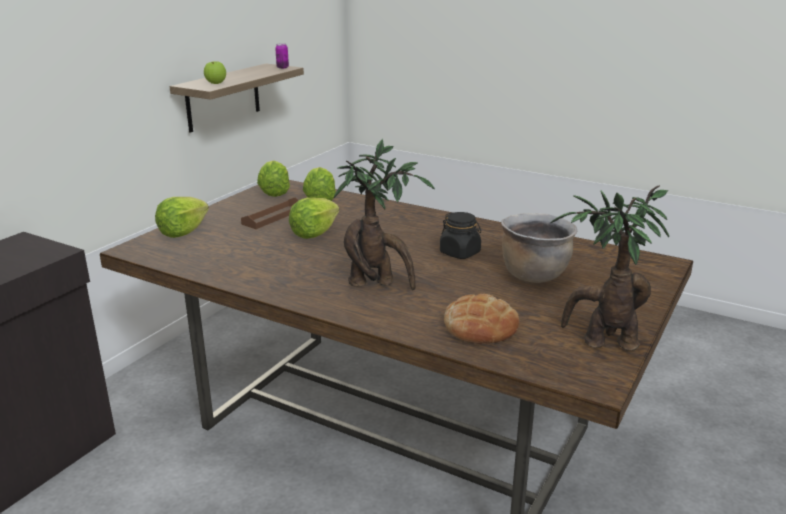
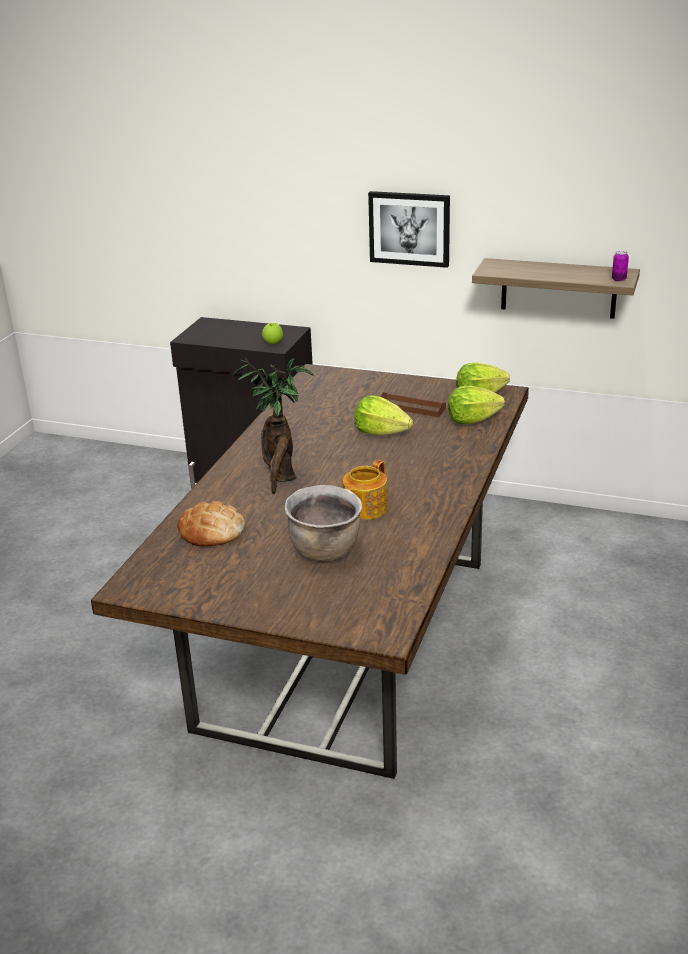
camera: 80 degrees right, 5 degrees up
(102, 72) = (409, 228): none -> picture
(183, 232) = (357, 380): lettuce -> none
(216, 83) = (508, 270): apple -> apple (273, 343)
(460, 253) = (364, 508): black jar -> teapot
(603, 341) = (195, 592): potted plant -> none

